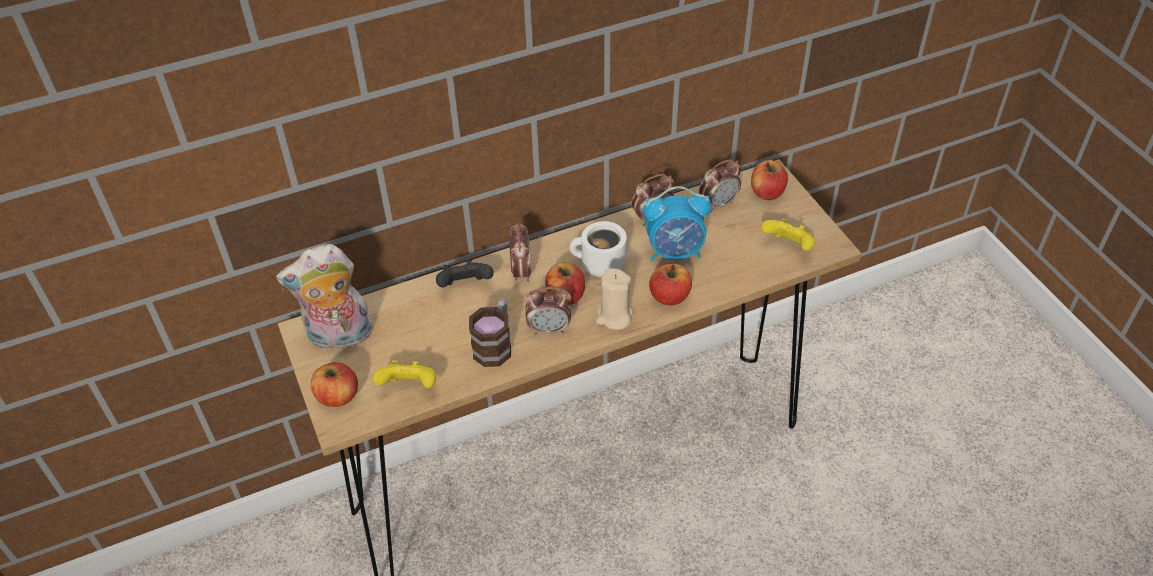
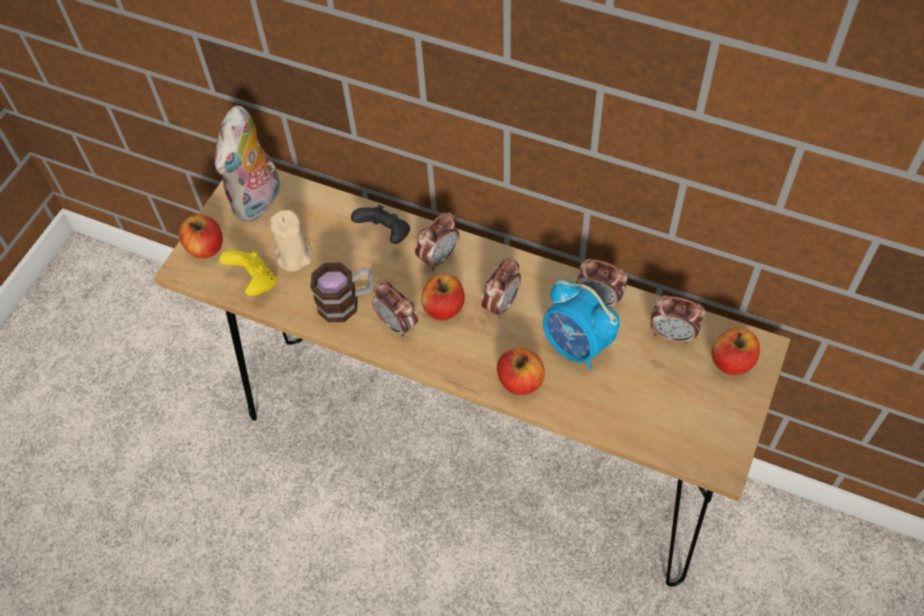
camera: 50 degrees right, 10 degrees up
(339, 337) = (259, 202): plush toy -> plush toy turned 105 degrees counterclockwise
(599, 266) = (501, 304): white mug -> alarm clock
(614, 317) = (456, 358): beige candle -> beige candle (293, 256)
(788, 247) = (680, 428): yellow game controller -> none

